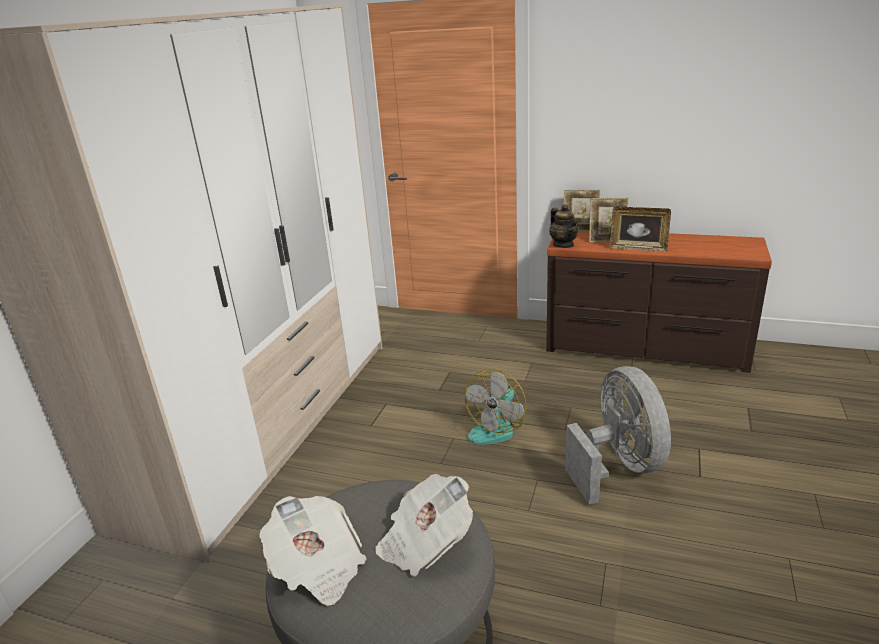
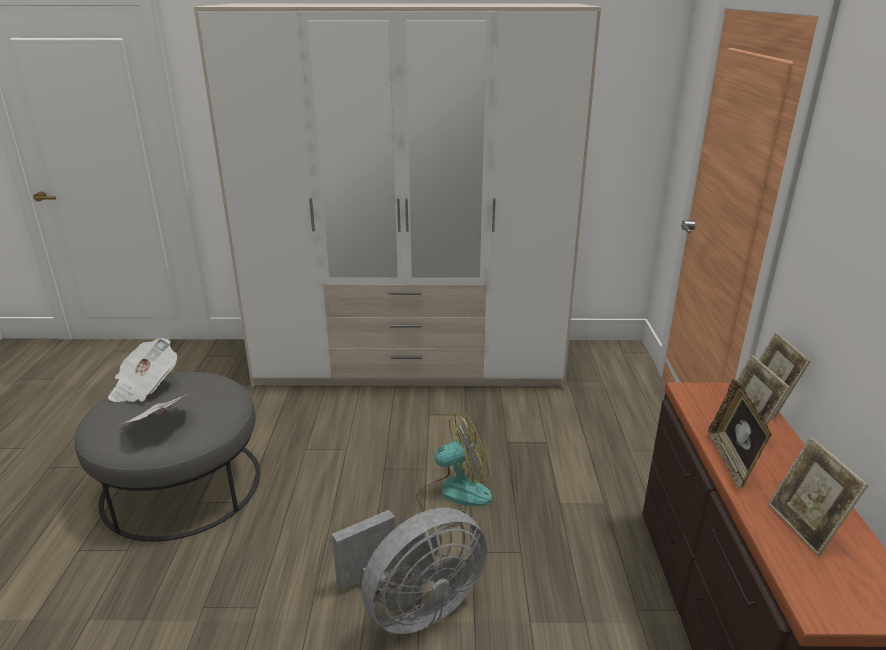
camera: 70 degrees right, 0 degrees up
(496, 428) = (453, 495): fan -> fan turned 150 degrees clockwise
(563, 245) = (689, 393): teapot -> none
(696, 245) = (804, 527): none -> picture frame

